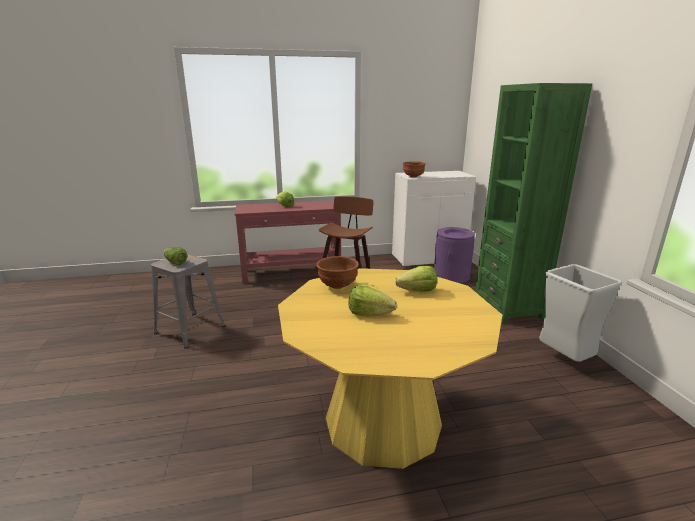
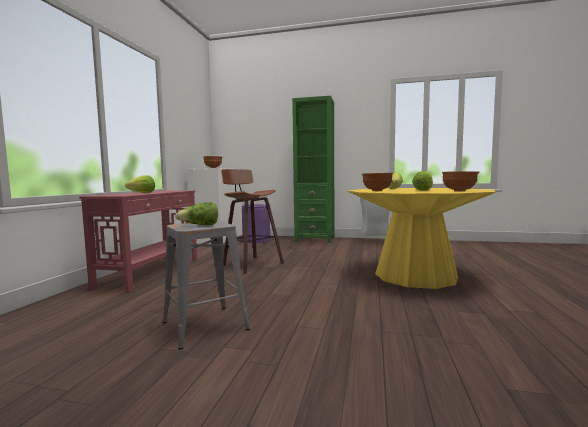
camera: 65 degrees left, 15 degrees down
(340, 341) = (459, 191): none -> brown bowl

